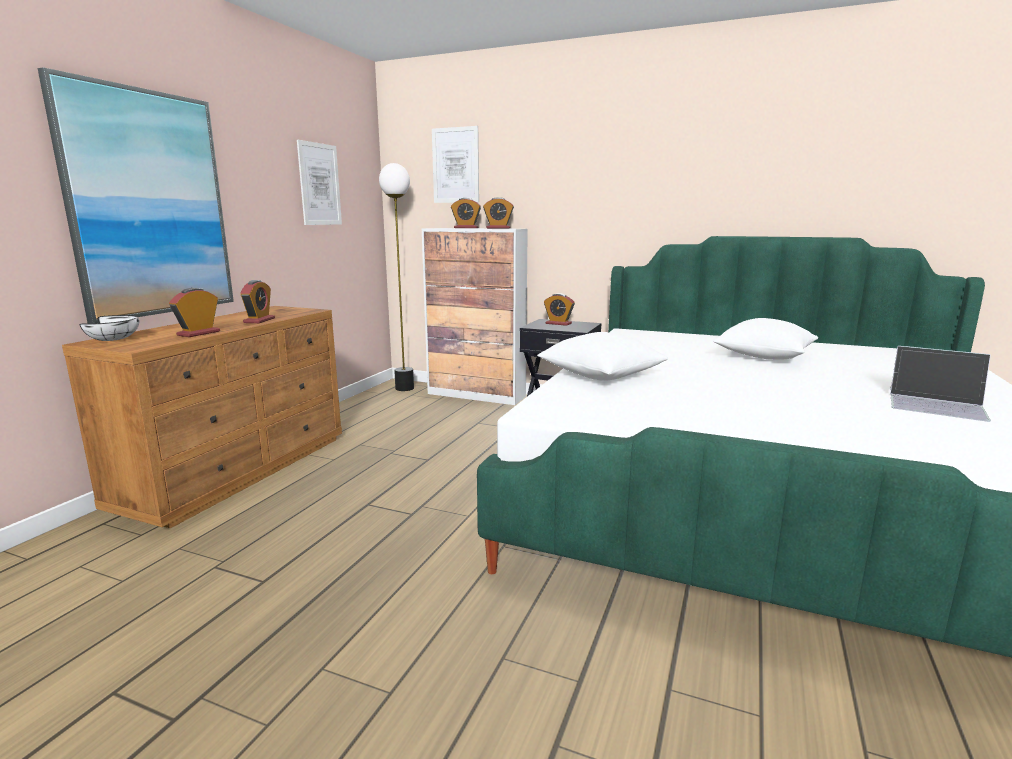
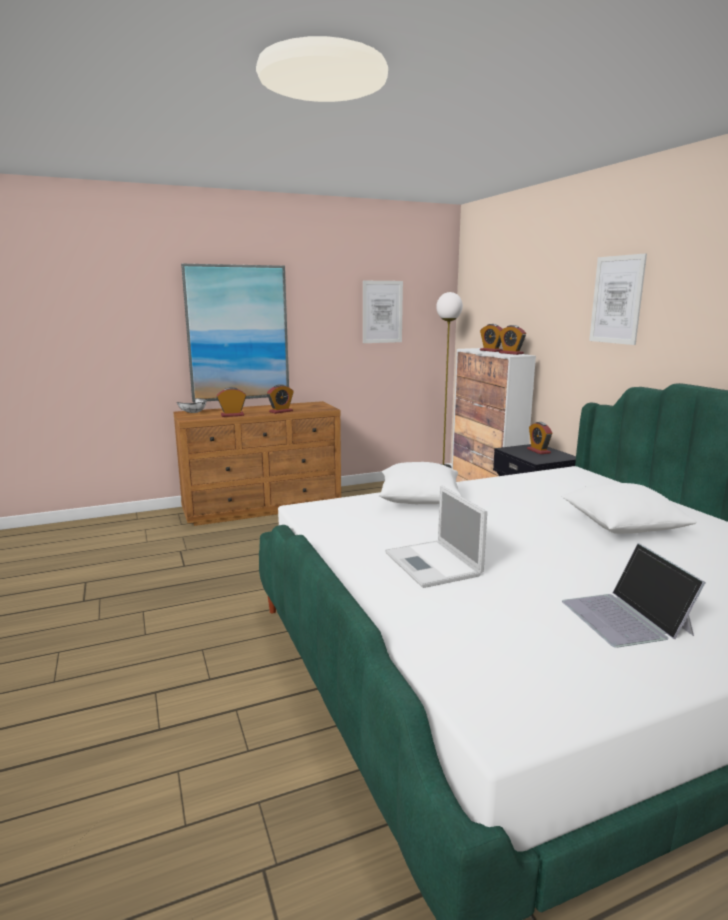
camera: 45 degrees right, 0 degrees up
(455, 165) = (498, 293): picture -> picture (617, 300)
(771, 416) = (433, 564): none -> laptop

